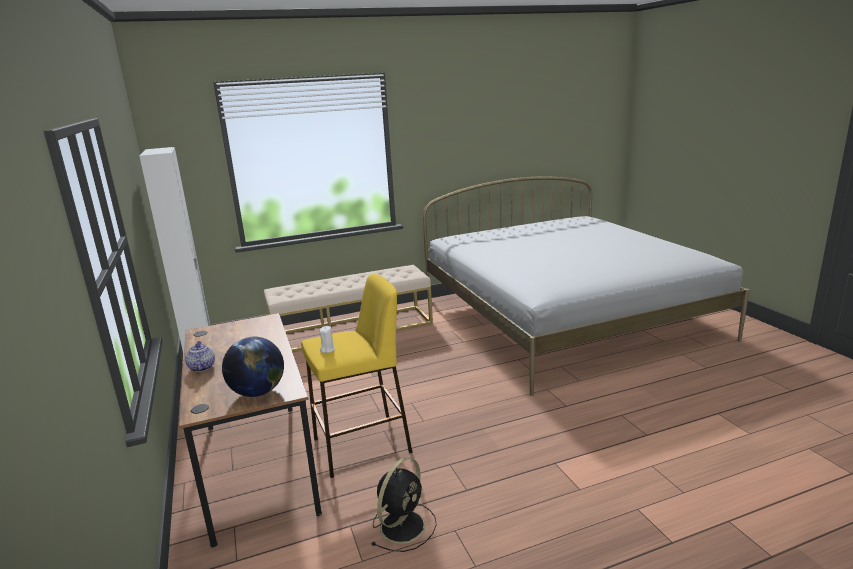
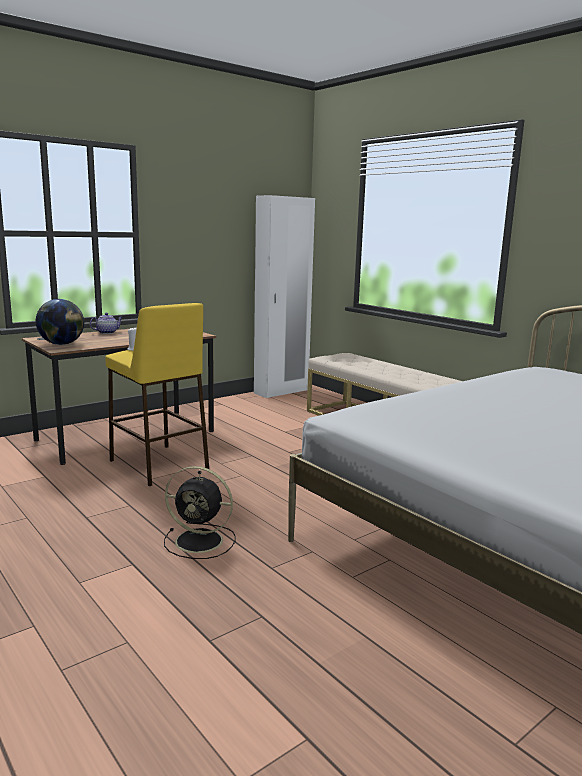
camera: 70 degrees right, 5 degrees down
(404, 525) = (40, 495): black fan -> black fan (201, 541)

